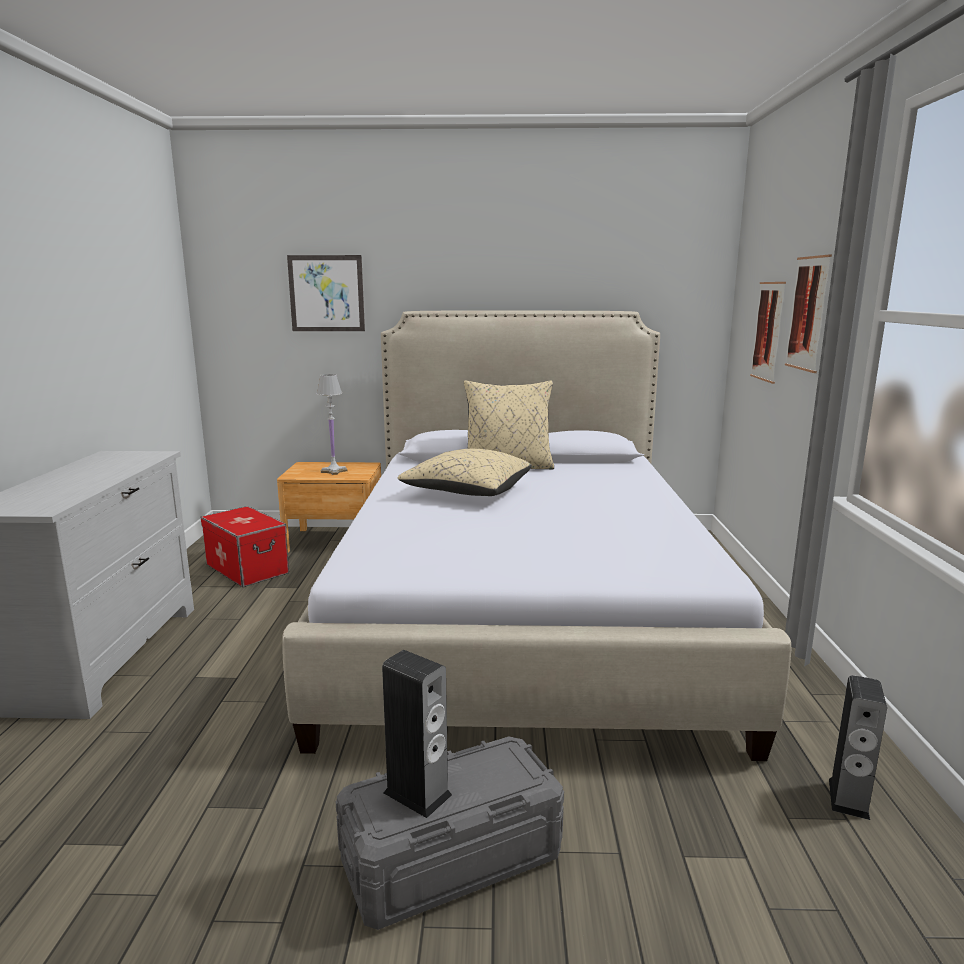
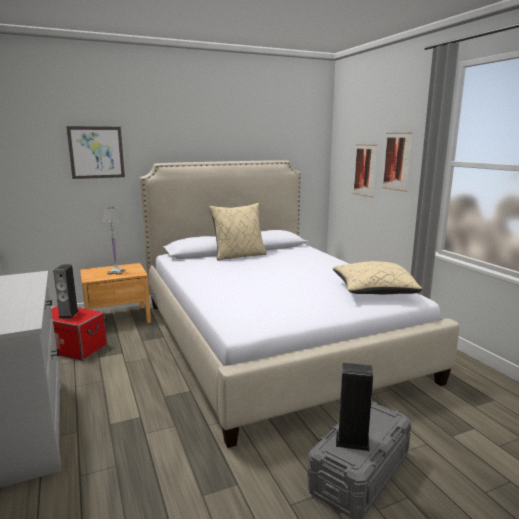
camera: 25 degrees left, 0 degrees up
(467, 492) = (238, 273): beige pillow -> beige pillow (373, 292)
(848, 798) = (487, 391): speaker -> speaker (68, 314)

